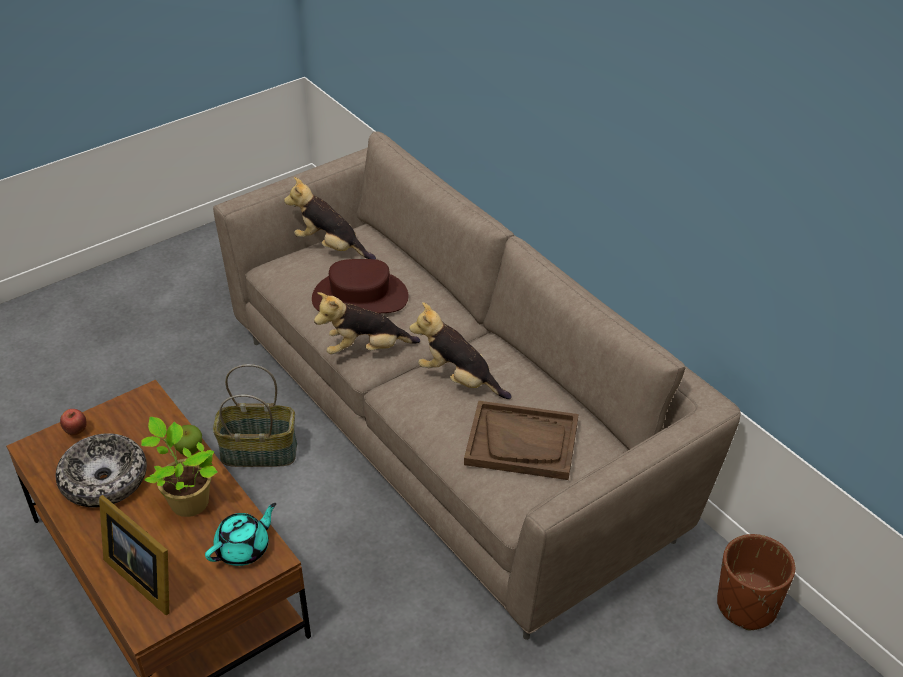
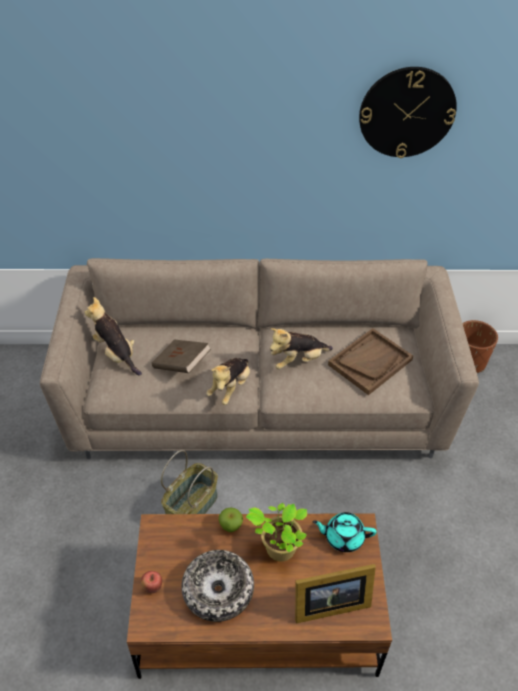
camera: 55 degrees left, 5 degrees up
(244, 549) = (343, 537): turquoise teapot -> turquoise teapot turned 75 degrees counterclockwise
(331, 247) = (116, 354): plush toy -> plush toy turned 75 degrees clockwise
(360, 297) = (181, 365): brown hat -> brown book
(717, 123) = (407, 112): none -> wall clock

